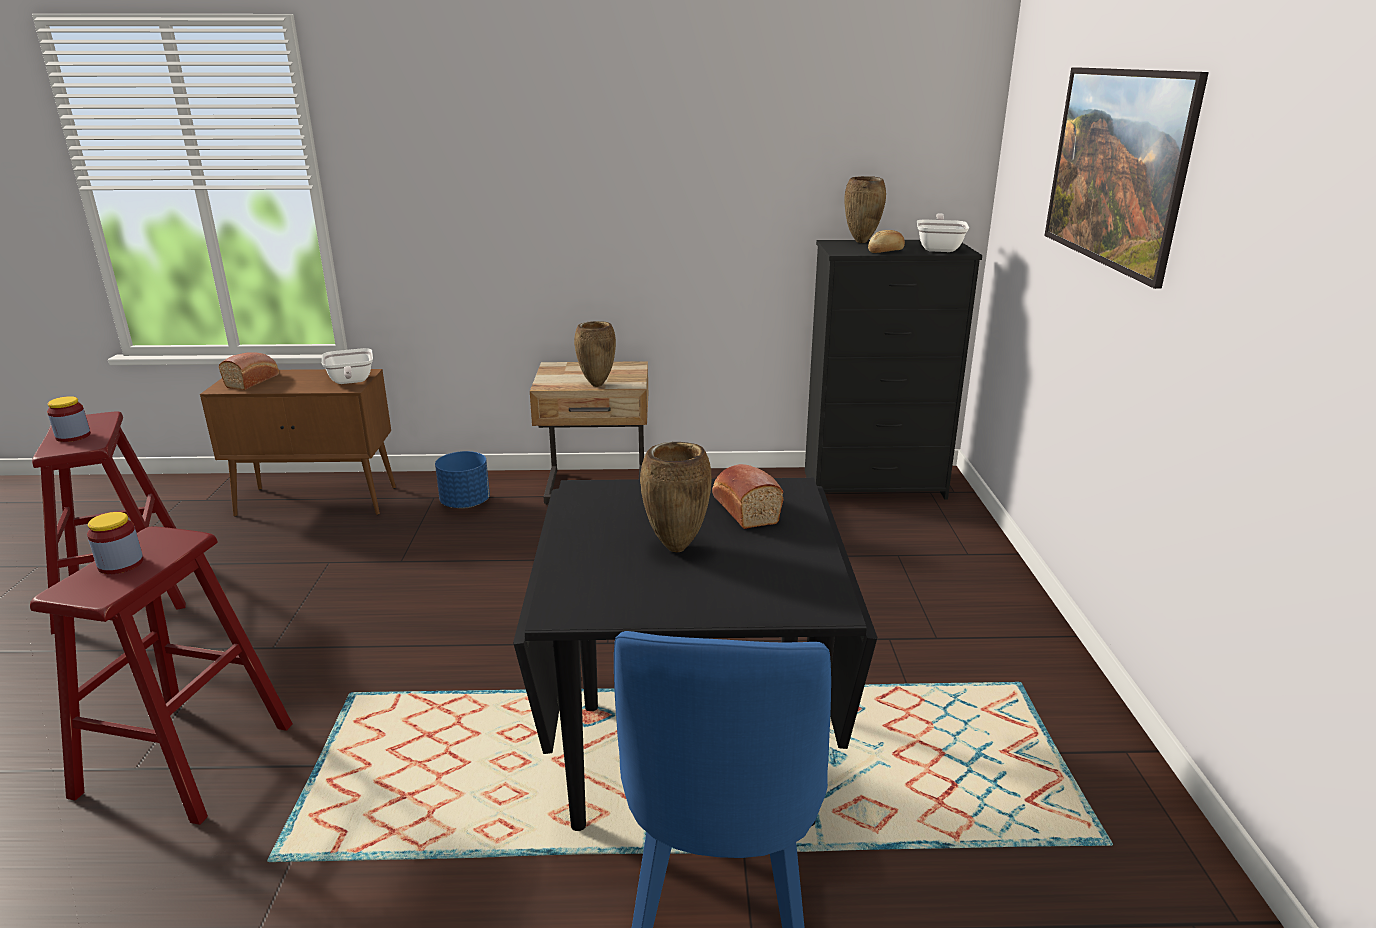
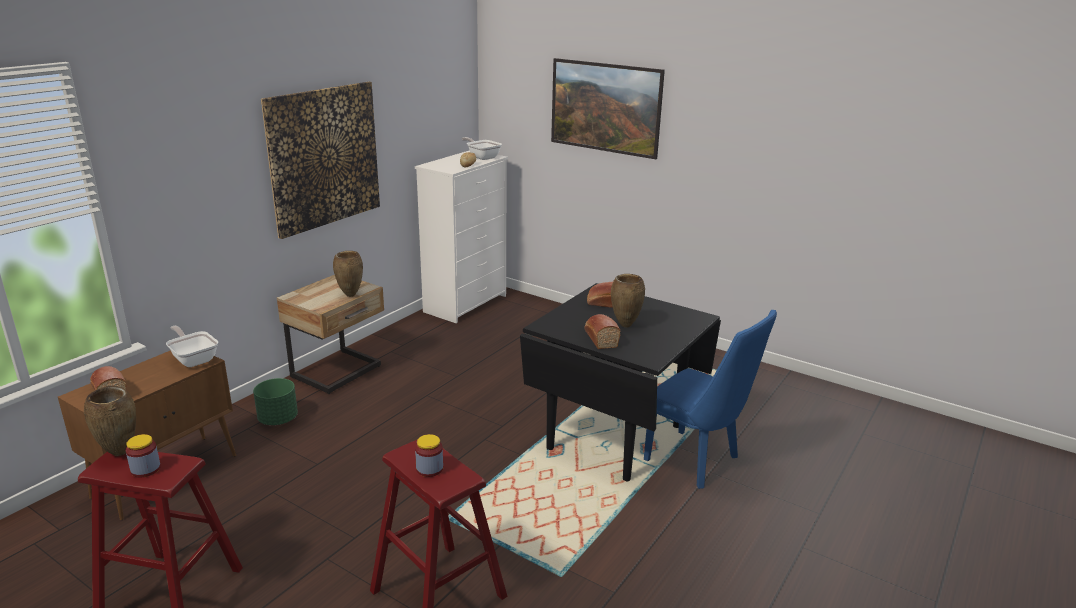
camera: 55 degrees left, 0 degrees up
(350, 382) = (193, 359): frying pan -> frying pan turned 150 degrees counterclockwise
(465, 503) = (278, 419): blue planter -> green planter
(596, 542) = (600, 338): none -> bread
(642, 192) = (324, 157): none -> picture
(862, 242) = (440, 162): brown vase -> brown vase (121, 453)
(875, 485) = (466, 303): black dresser -> white dresser

